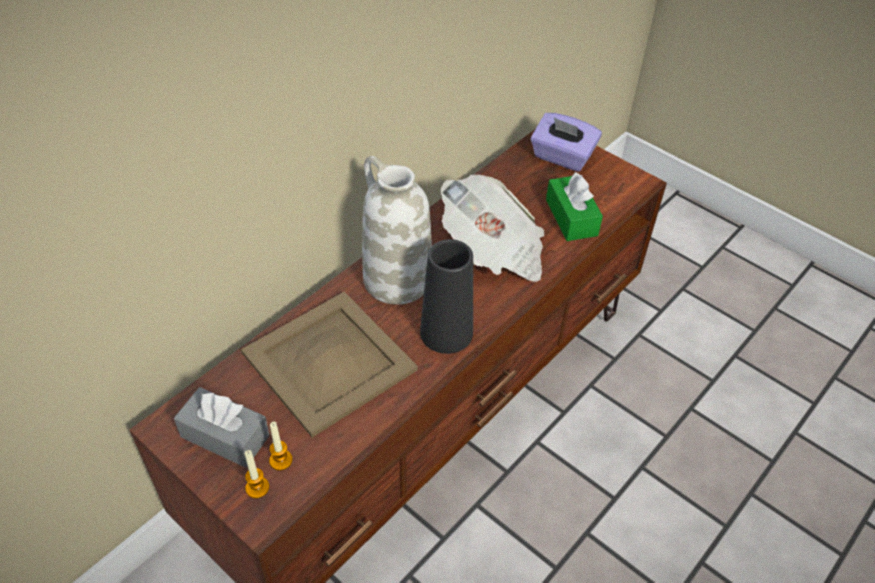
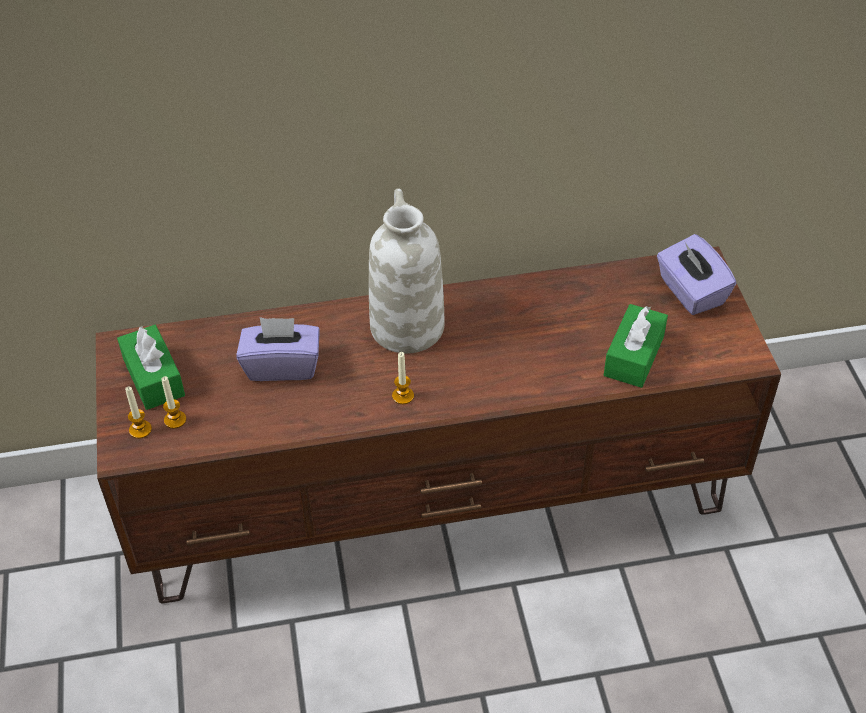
camera: 40 degrees right, 0 degrees up
(225, 436) = (154, 377): grey tissue box -> green tissue box
(329, 363) = (282, 365): beige tray -> purple tissue box
(446, 332) = (403, 396): black vase -> candle
(493, 250) = (522, 347): newspaper -> none

